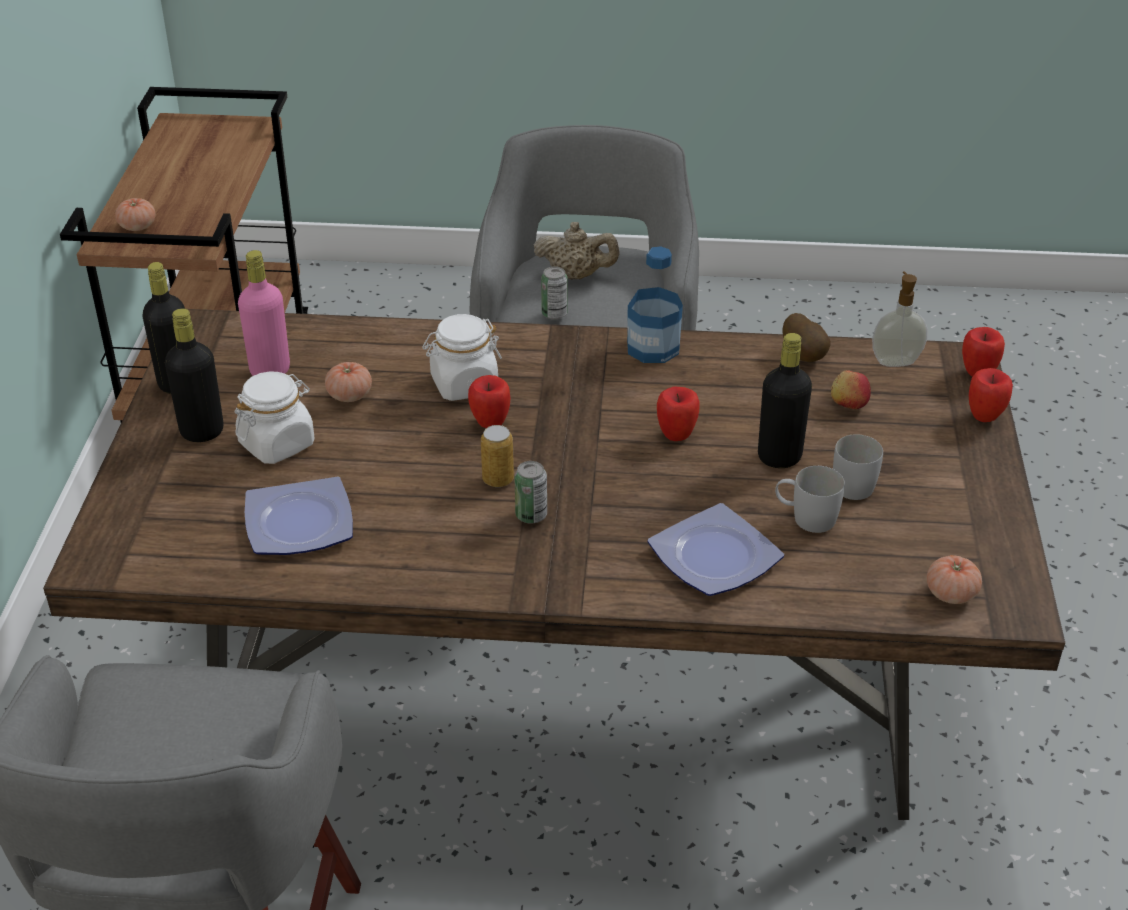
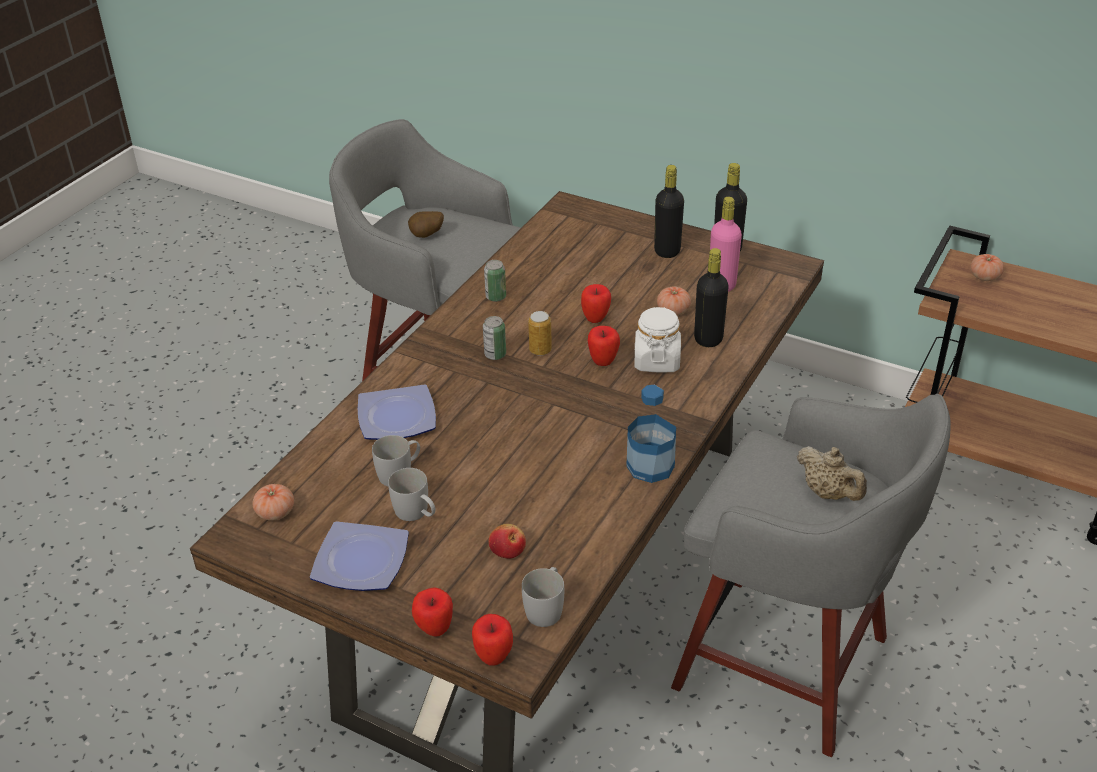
camera: 115 degrees right, 0 degrees up
(277, 444) = (636, 275): white jar -> none
(301, 524) = (551, 271): plate -> plate (359, 562)
(554, 314) = (771, 463): can -> can (496, 297)
(576, 275) = (828, 493): beige teapot -> beige teapot turned 75 degrees counterclockwise
(676, 434) = (533, 442): apple -> apple (596, 319)
(779, 457) = (471, 485): black bottle -> black bottle (708, 339)
(805, 355) = (588, 552): potato -> potato (427, 236)
(895, 361) = (546, 608): soap dispenser -> white mug

